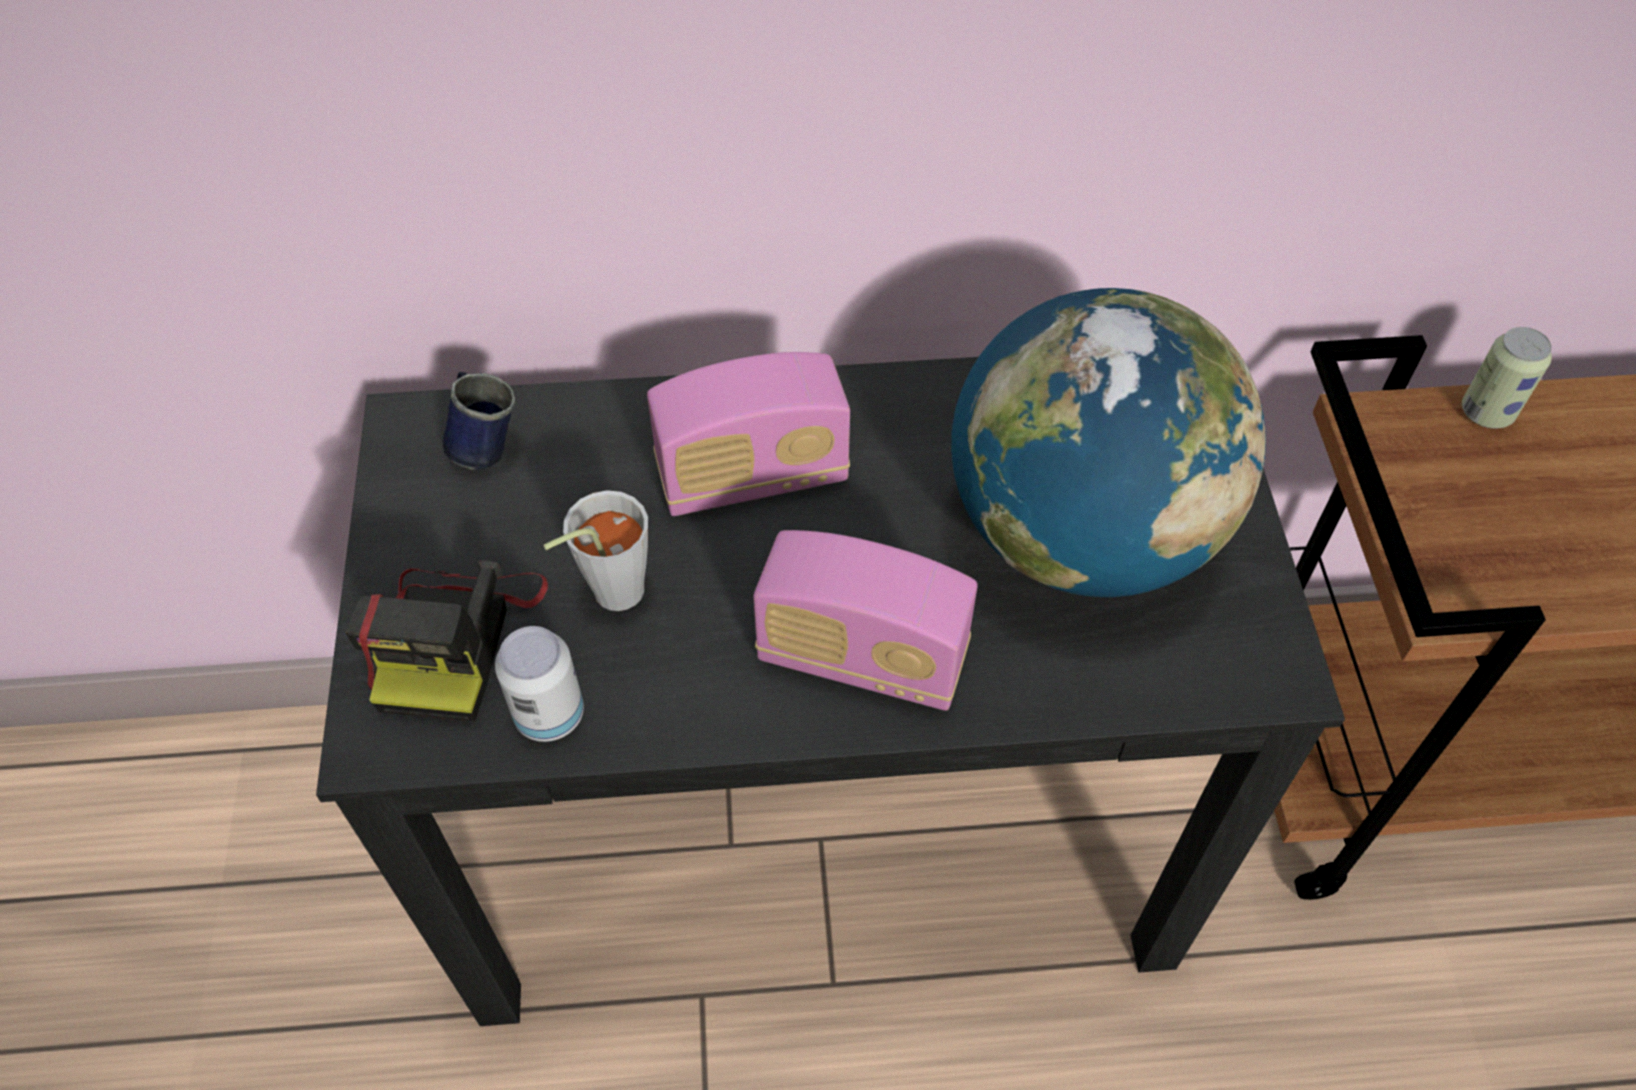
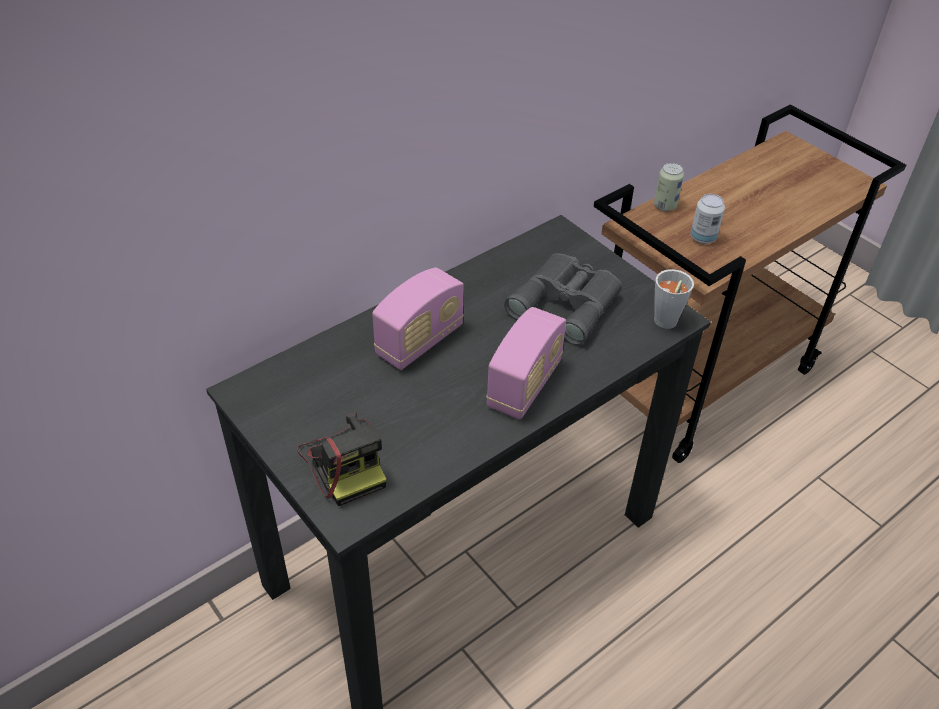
camera: 35 degrees left, 10 degrees down
(483, 443) = (284, 382): blue mug -> none
(549, 714) = (415, 469): can -> can (703, 238)
(608, 595) = (398, 413): grey cup -> grey cup (664, 324)
(862, 658) = (524, 385): radio -> radio turned 45 degrees counterclockwise
(1081, 532) = (568, 302): globe -> grey binoculars

